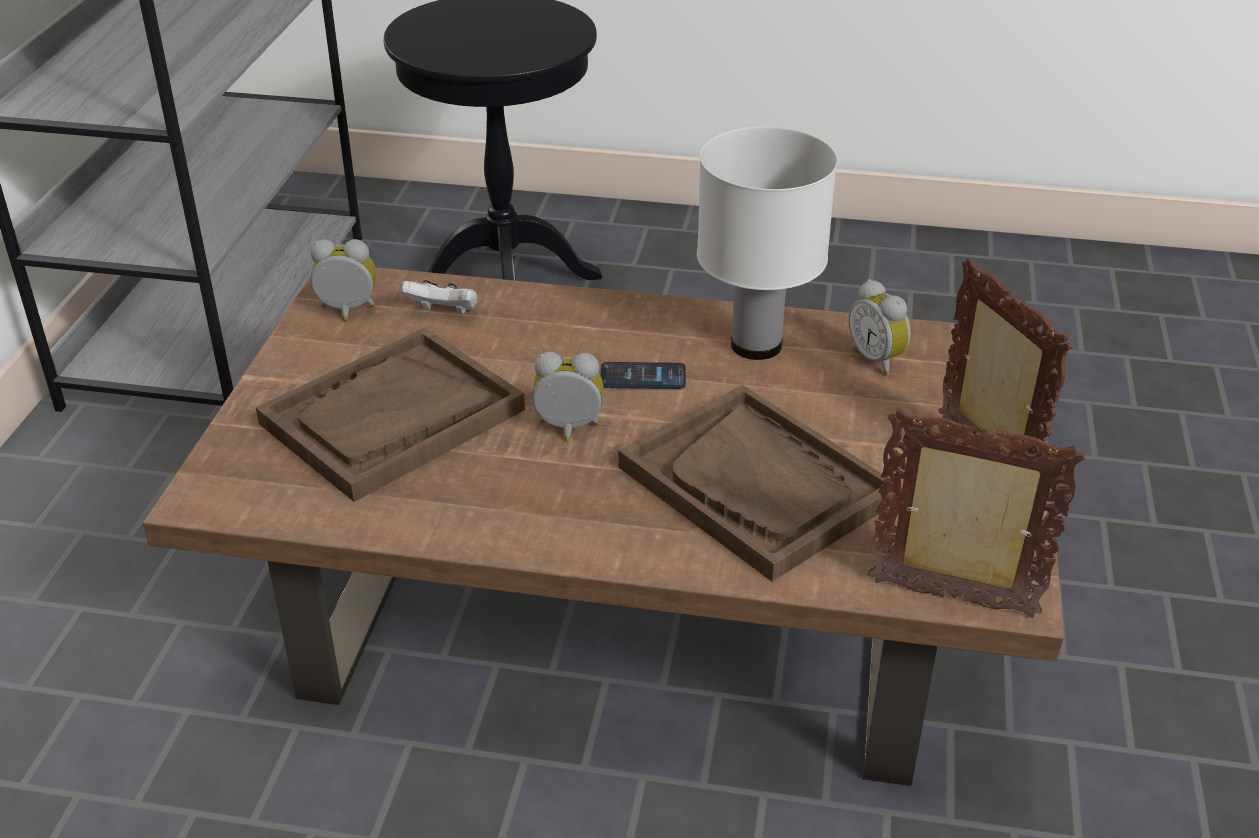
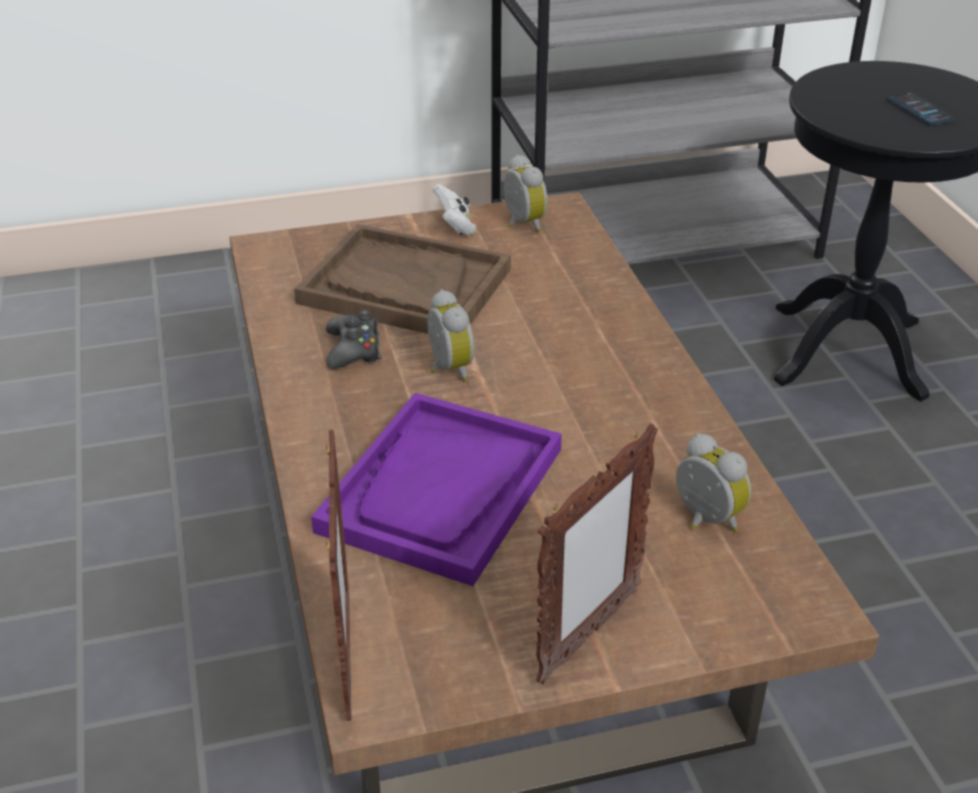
camera: 65 degrees right, 0 degrees up
(444, 313) = (559, 264): white game controller -> white game controller (455, 227)
(483, 482) = (353, 350): none -> black game controller
(643, 377) = (552, 385): phone -> phone (919, 110)
(755, 346) = (657, 435): white table lamp -> none
(756, 484) = (442, 490): brown tray -> purple tray
(878, 359) = (704, 520): alarm clock -> alarm clock turned 105 degrees clockwise

